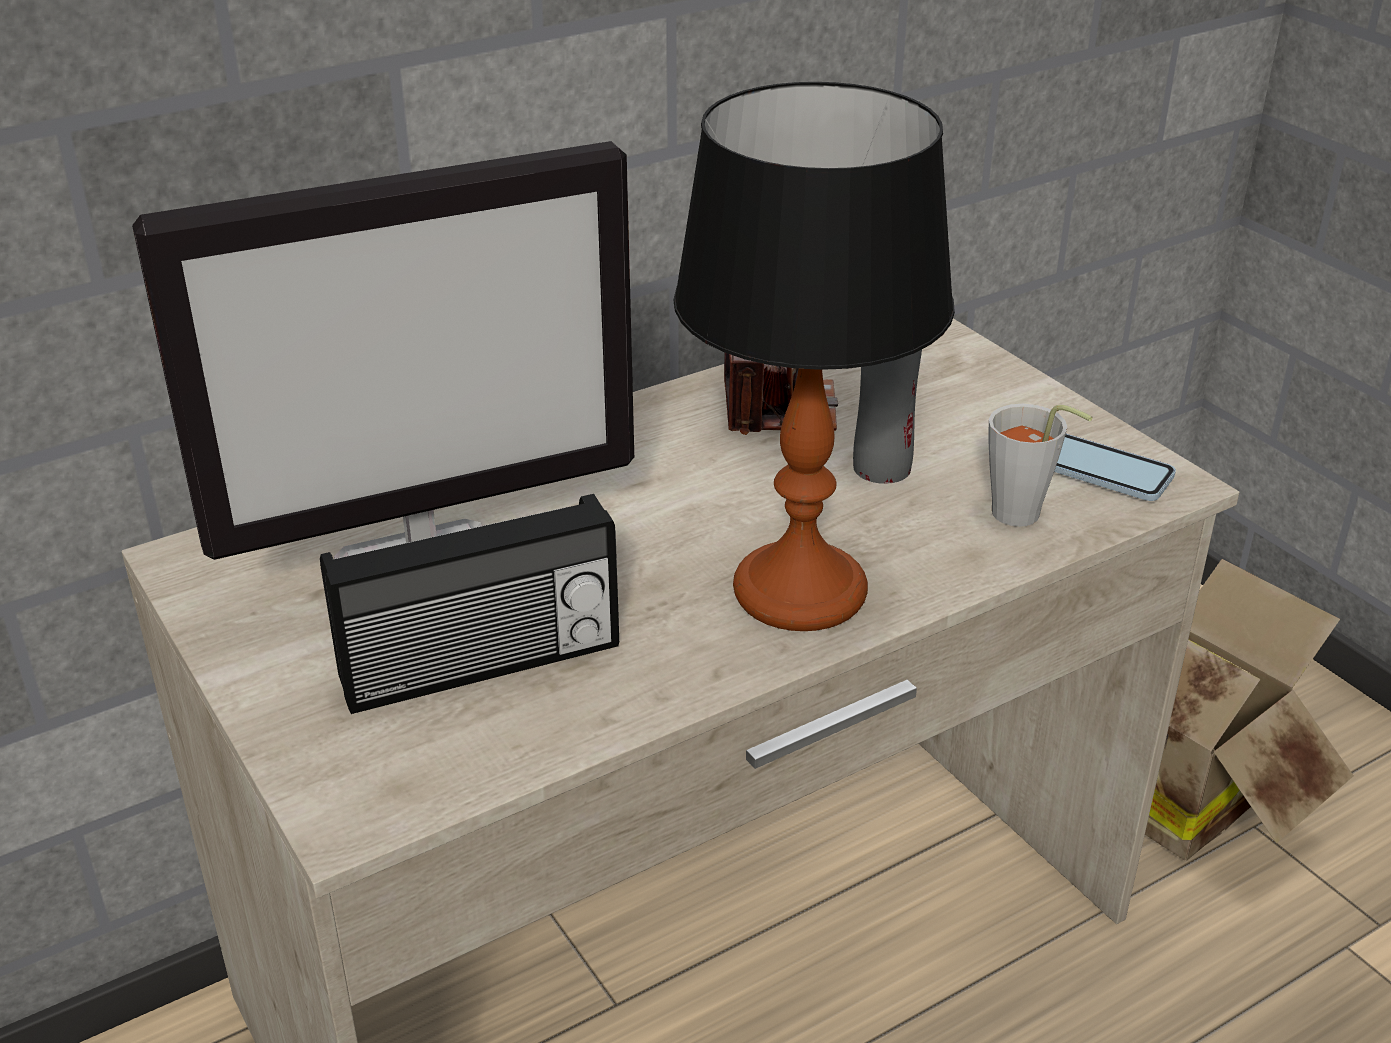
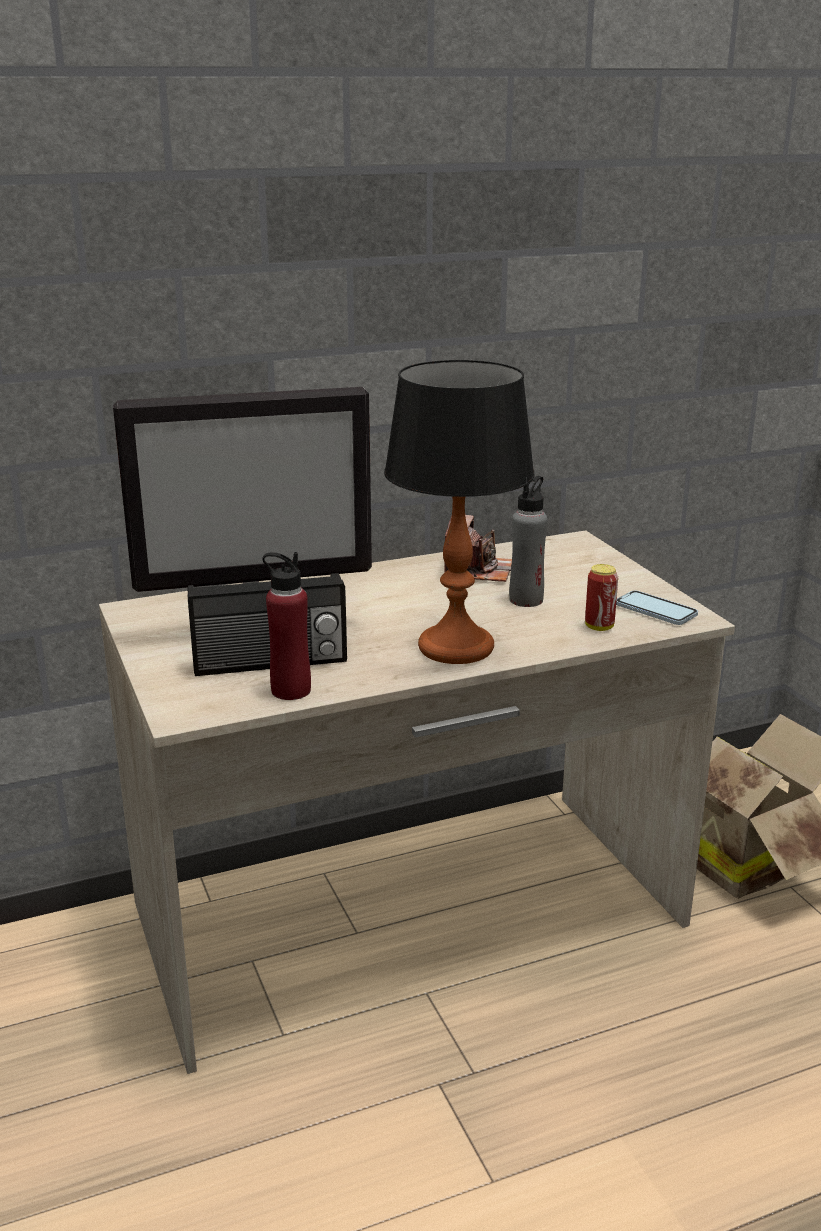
camera: 10 degrees right, 10 degrees down
(538, 730) = (290, 690): none -> red bottle
(1024, 518) = (599, 627): grey cup -> can

